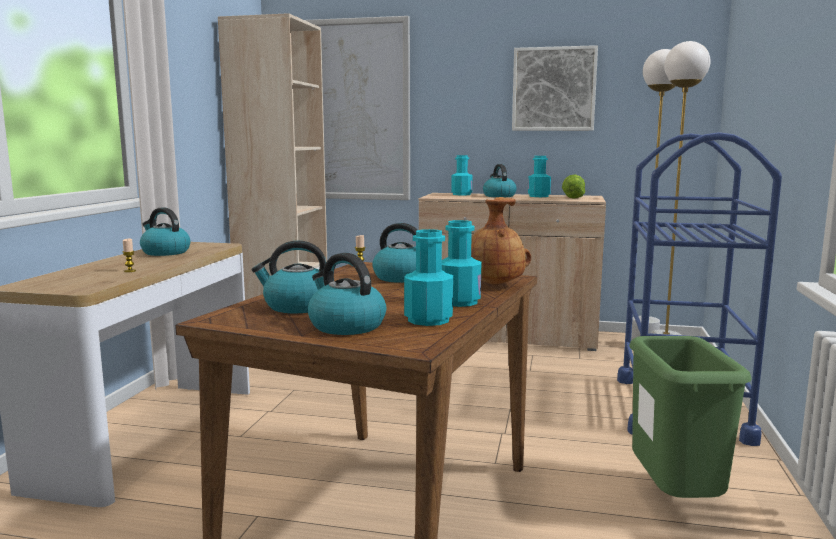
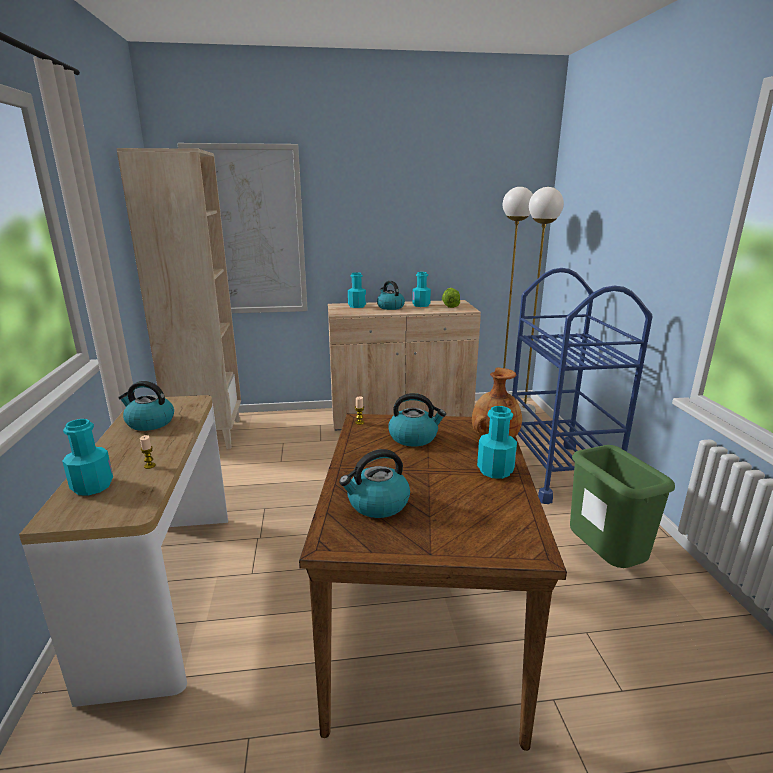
camera: 20 degrees left, 10 degrees up
(345, 326) = (450, 529): kettle -> none
(428, 320) = (502, 505): turquoise bottle -> turquoise bottle (92, 486)
(554, 89) = (426, 213): picture -> none

